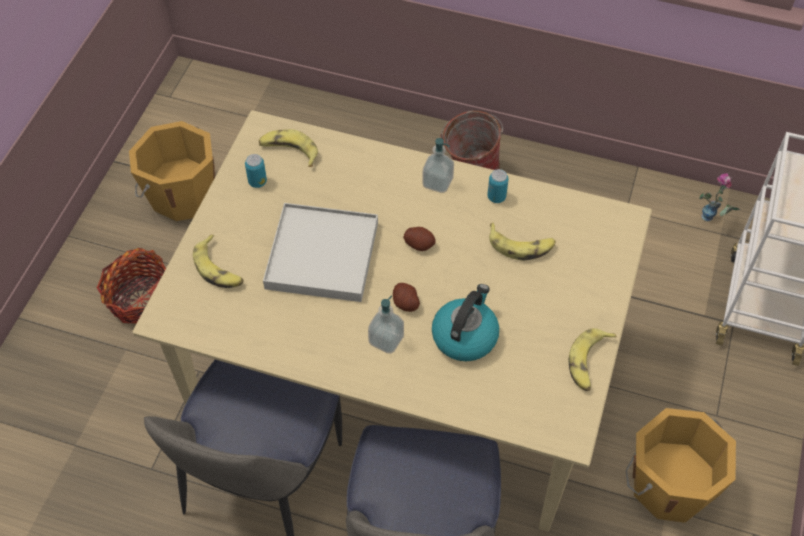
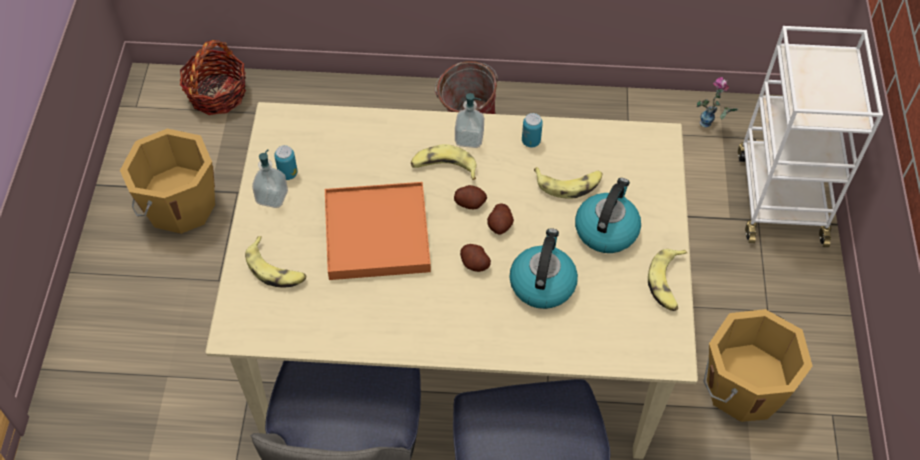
camera: 15 degrees left, 0 degrees up
(140, 299) = (166, 321): basket -> basket (217, 94)
(289, 151) = (310, 136): banana -> banana (443, 167)
(322, 255) = (377, 234): white tray -> orange tray
(386, 340) = (467, 304): soap dispenser -> soap dispenser (272, 197)
(441, 271) = (500, 225): none -> potato
(544, 297) = (606, 229): none -> kettle

